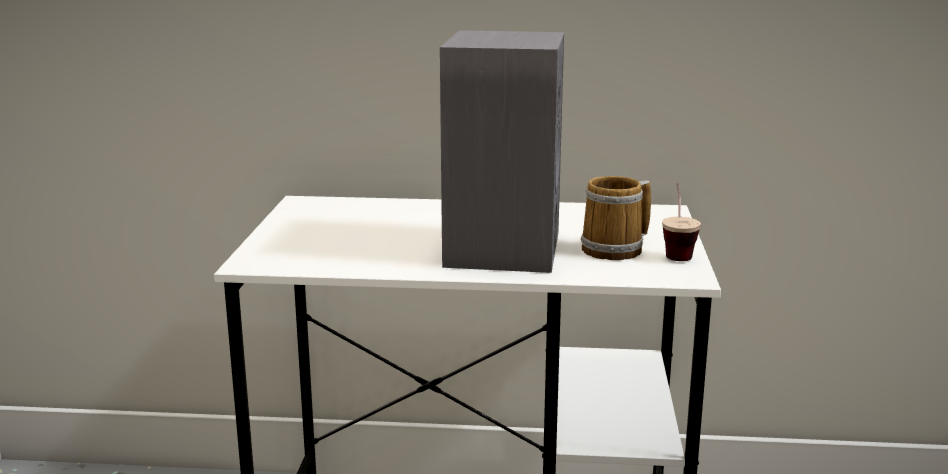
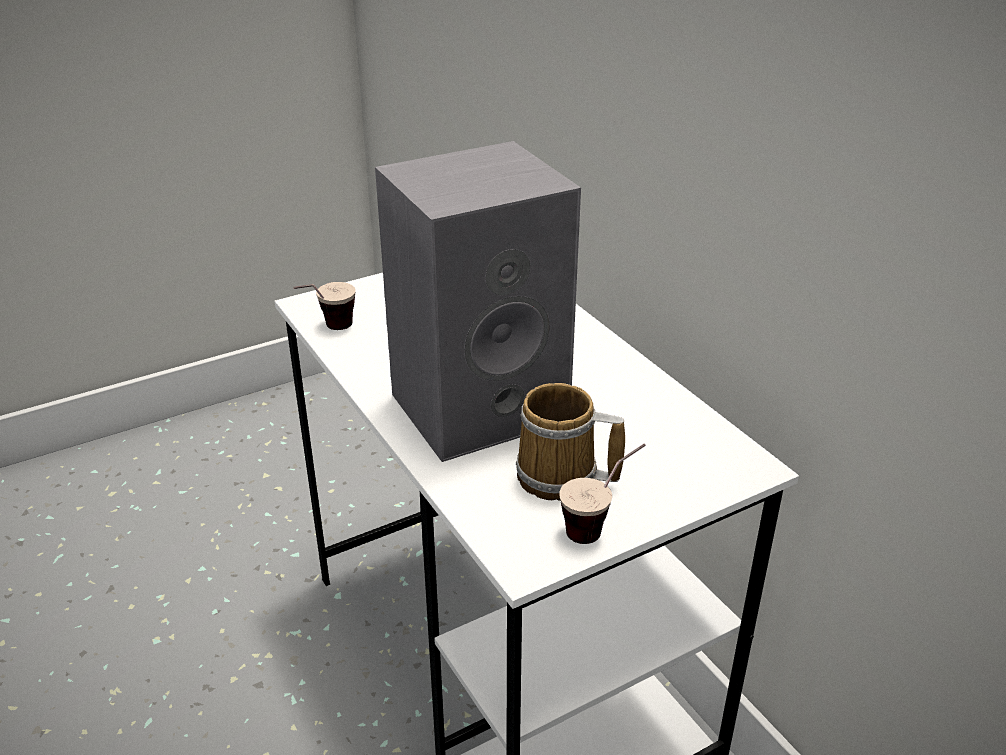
camera: 55 degrees right, 15 degrees up
(308, 266) = (327, 331): none -> cup

